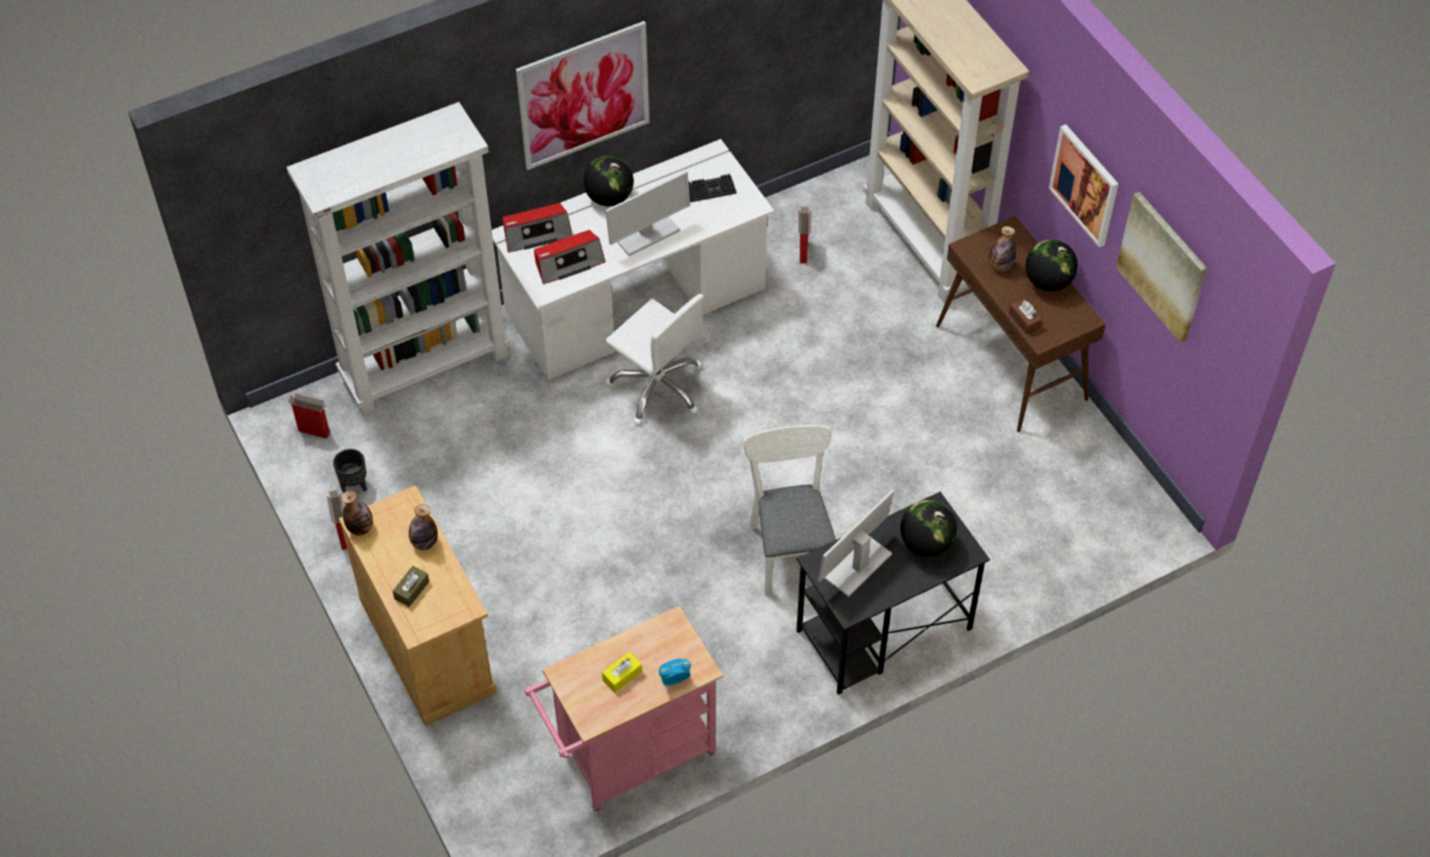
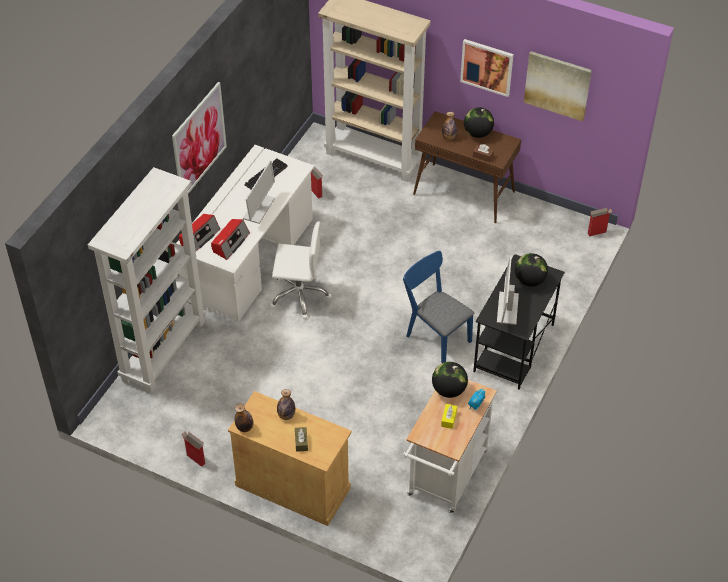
camera: 35 degrees left, 5 degrees down
(315, 432) = (130, 416): cardboard box -> cardboard box (597, 232)
(354, 485) = (178, 431): black planter -> none
(609, 198) = (222, 200): globe -> globe (449, 390)
(628, 758) = (445, 479): pink cart -> white cart
(789, 548) = (435, 335): white chair -> blue chair

